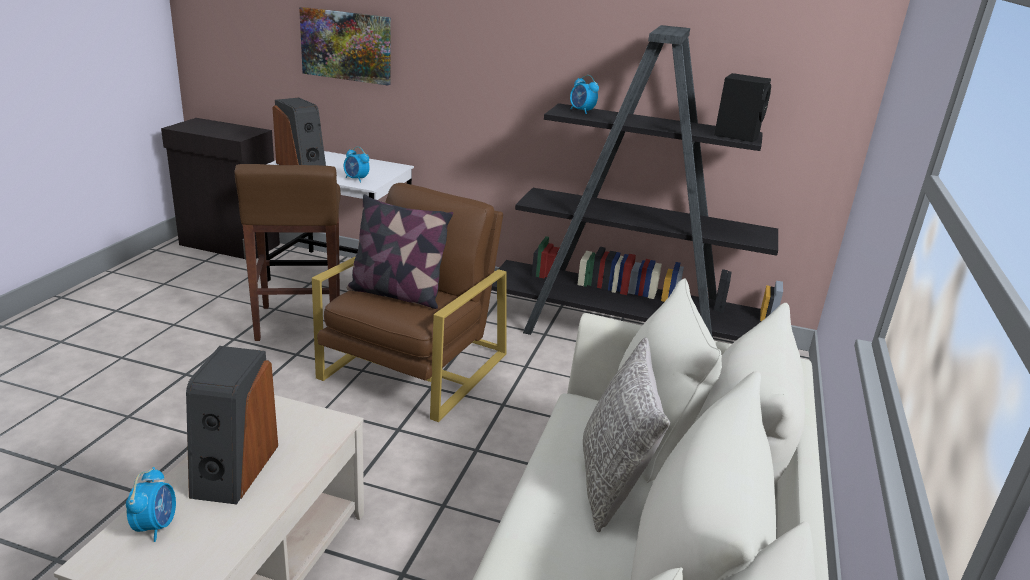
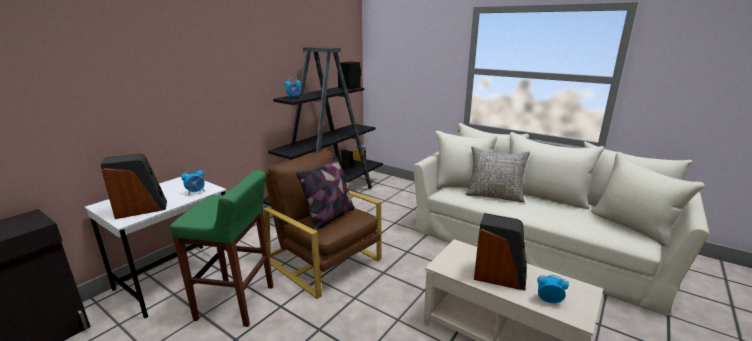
camera: 70 degrees left, 5 degrees down
(298, 323) = (237, 303): brown stool -> green stool
(346, 45) = (108, 105): picture -> none

